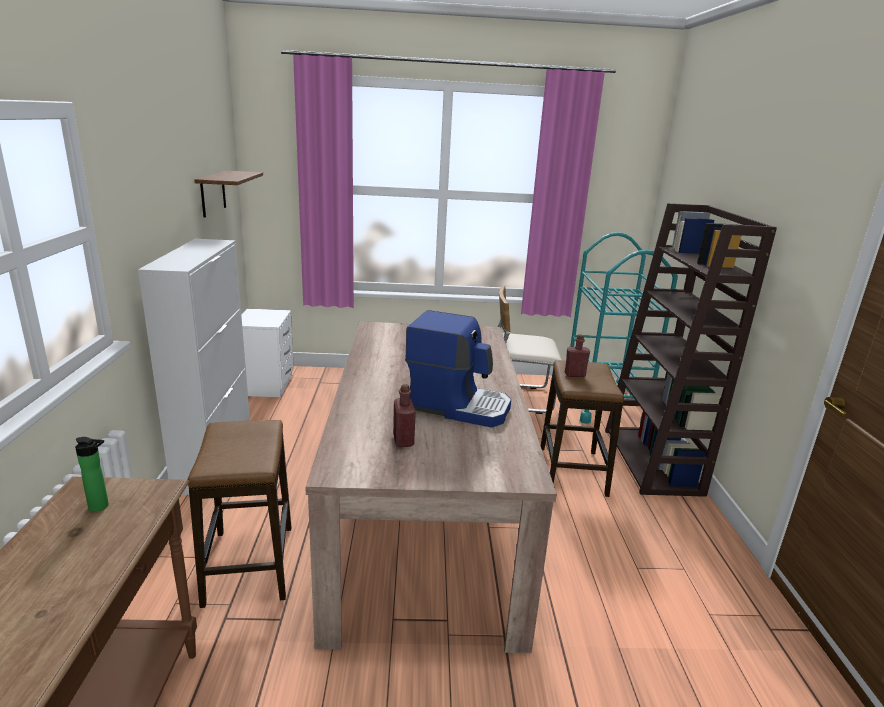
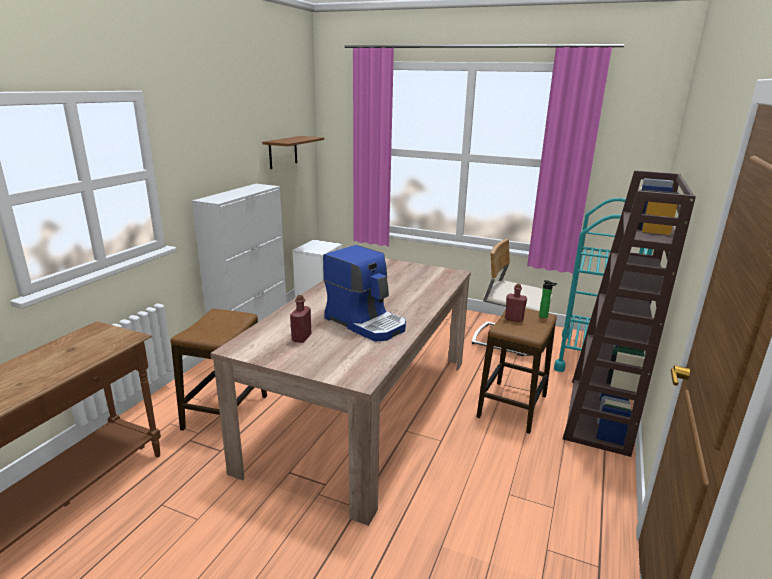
camera: 25 degrees right, 0 degrees up
(101, 507) = (94, 339): bottle -> bottle (544, 316)

